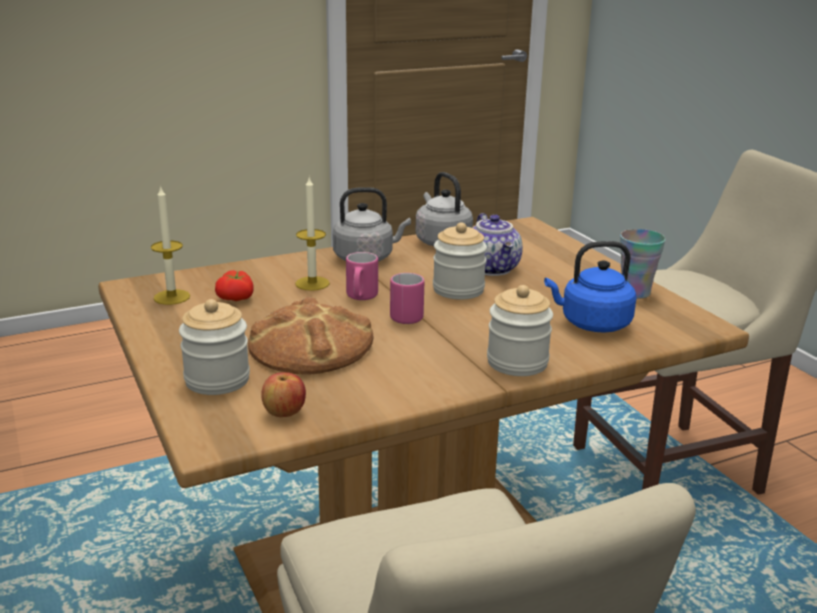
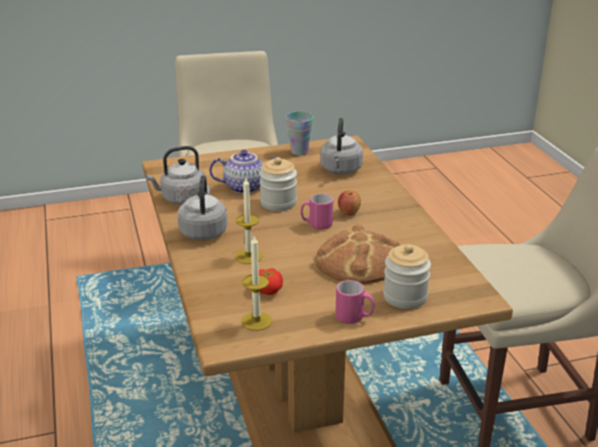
camera: 80 degrees left, 5 degrees up
(284, 413) = (447, 273): apple -> apple (348, 213)
(361, 298) = (282, 238): pink mug -> pink mug (354, 318)
(517, 362) = (388, 197): jar -> none
(591, 324) = (340, 170): blue kettle -> grey kettle

